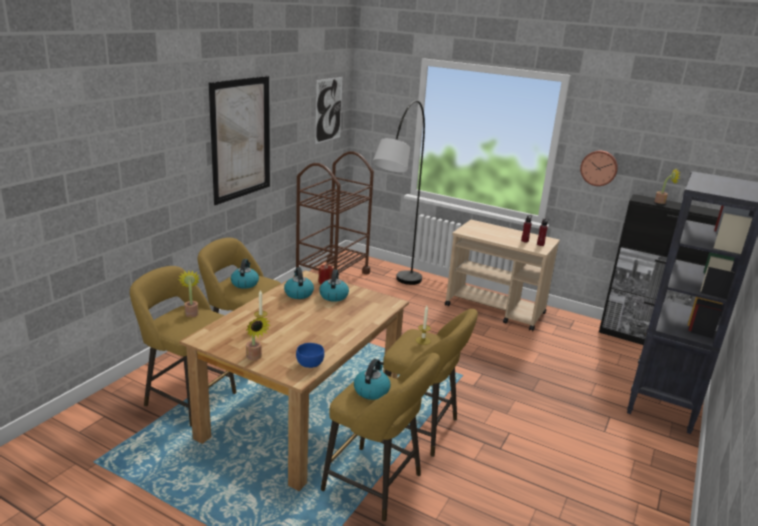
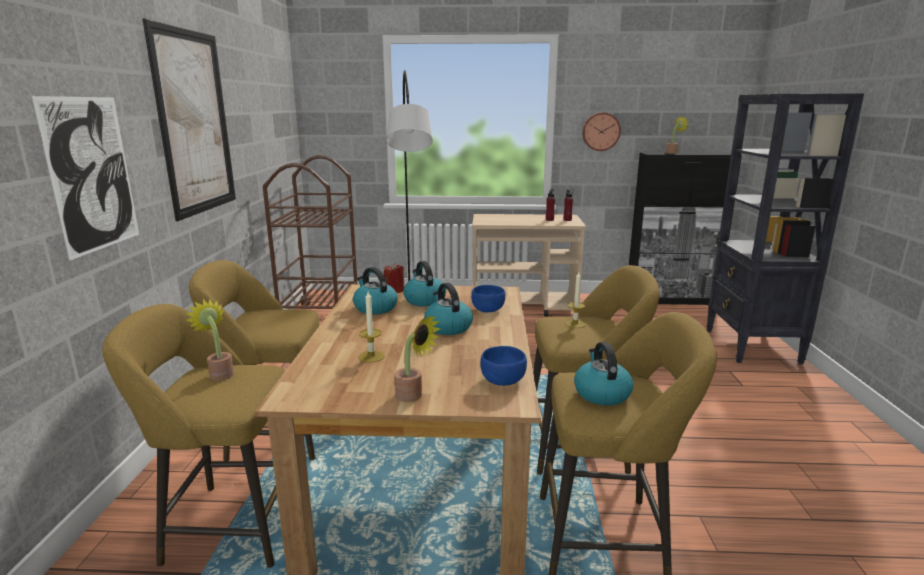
camera: 25 degrees left, 5 degrees down
(244, 283) = (269, 320): kettle -> kettle (447, 327)
(328, 110) = (277, 105): picture -> picture (92, 174)
(363, 314) = (488, 309): none -> blue bowl

